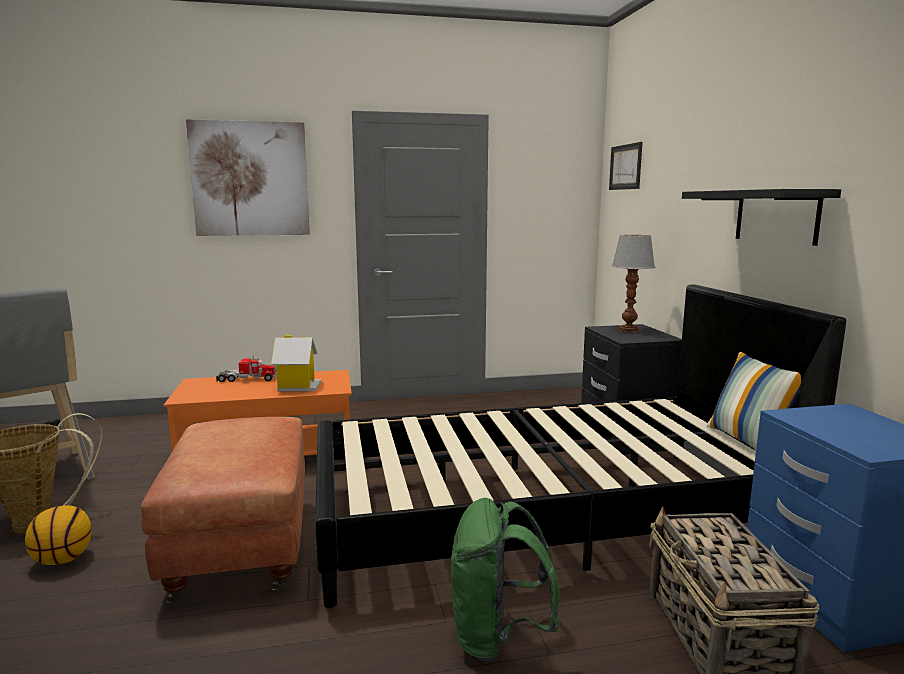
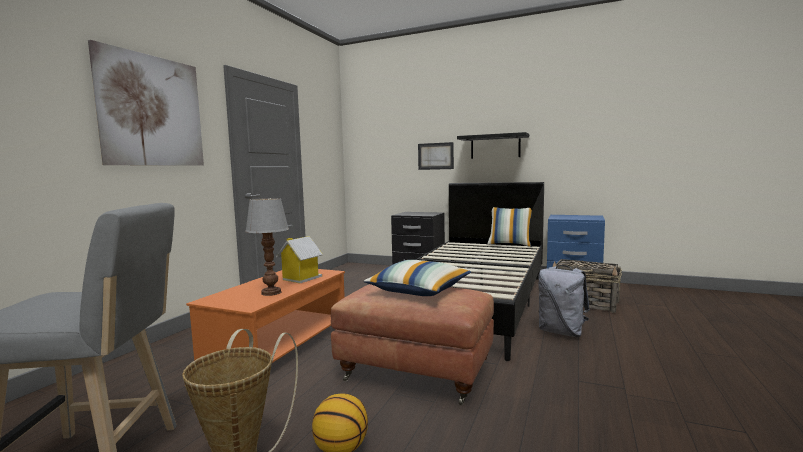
camera: 55 degrees left, 5 degrees down
(235, 443) = (419, 291): none -> pillow
(247, 379) = (247, 287): toy truck -> none
(497, 637) = (561, 332): green backpack -> grey backpack
(625, 167) = (370, 127): picture -> picture (435, 156)
(629, 330) = (413, 213): table lamp -> table lamp (272, 292)

